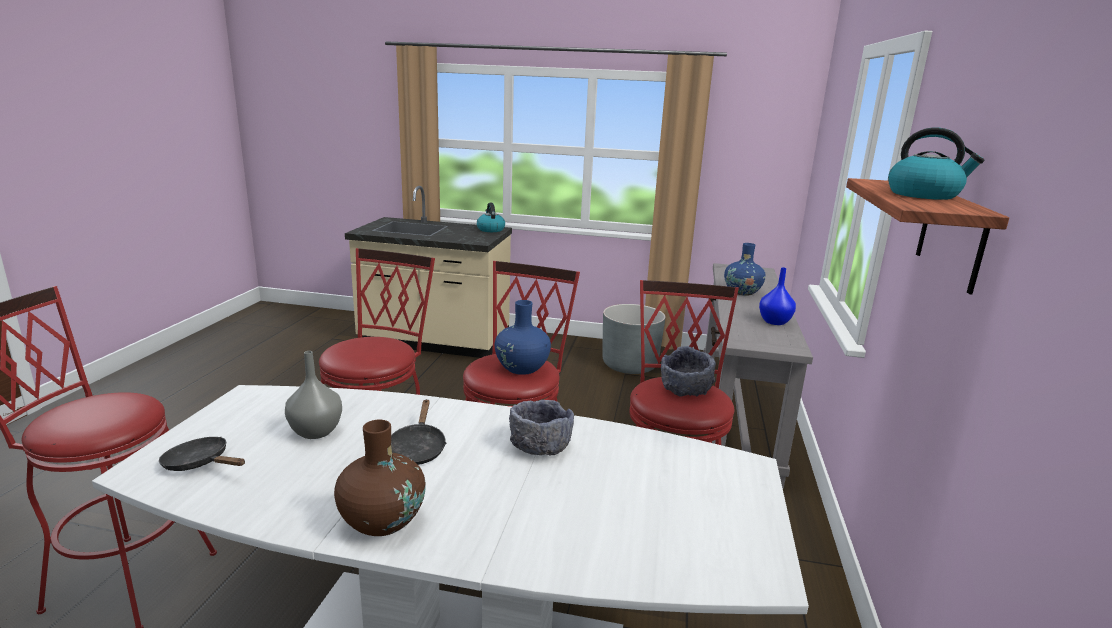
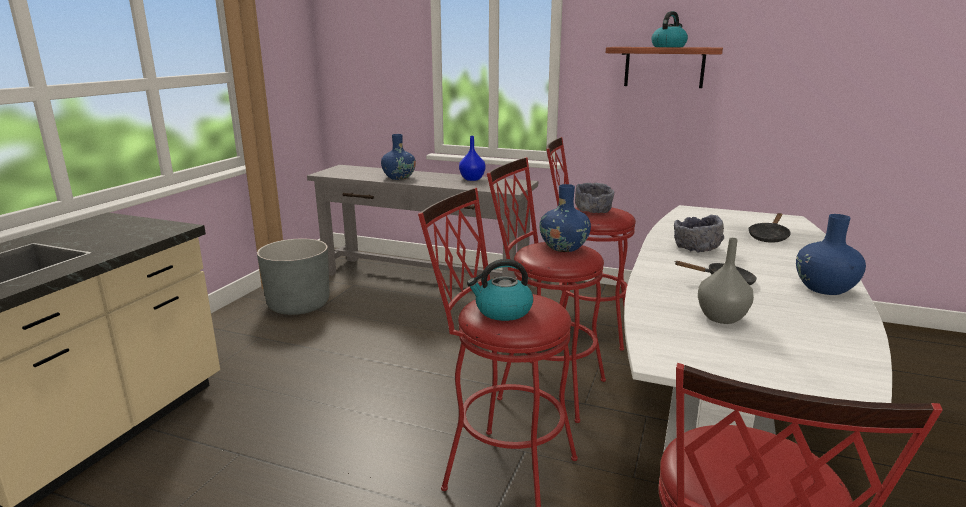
camera: 80 degrees left, 0 degrees up
(200, 463) = (813, 363): black frying pan -> black frying pan (769, 237)
(382, 521) = (824, 288): brown vase -> blue vase
(490, 229) = (105, 221): kettle -> kettle (502, 311)

